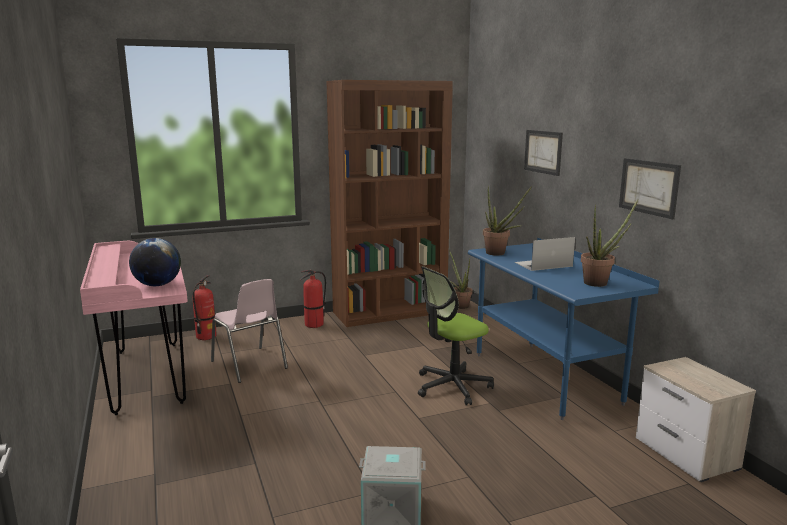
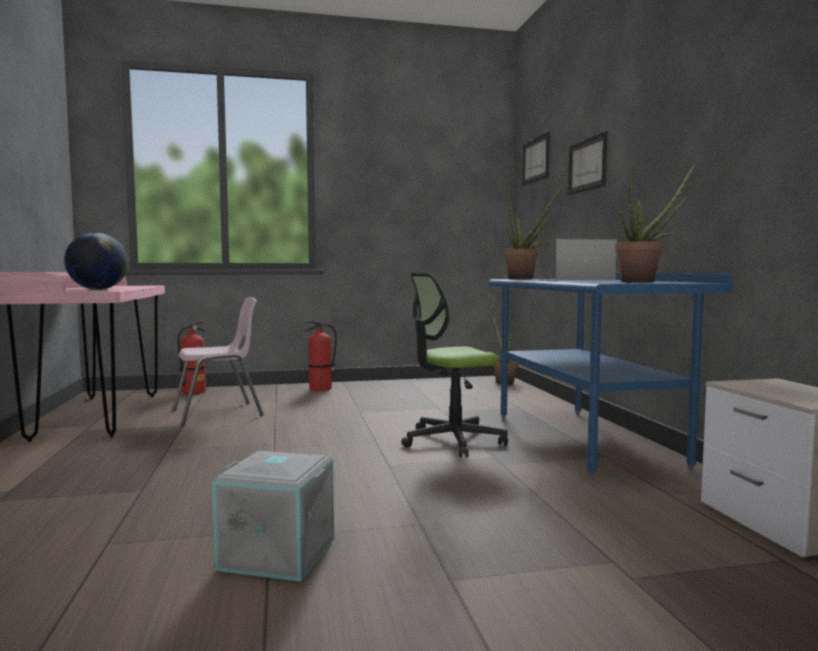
camera: 10 degrees right, 10 degrees down
(249, 365) = (219, 413): pink chair -> pink chair turned 90 degrees counterclockwise
(390, 312) = (415, 384): brown bookcase -> none
(649, 187) = (711, 151): picture -> picture (536, 160)

